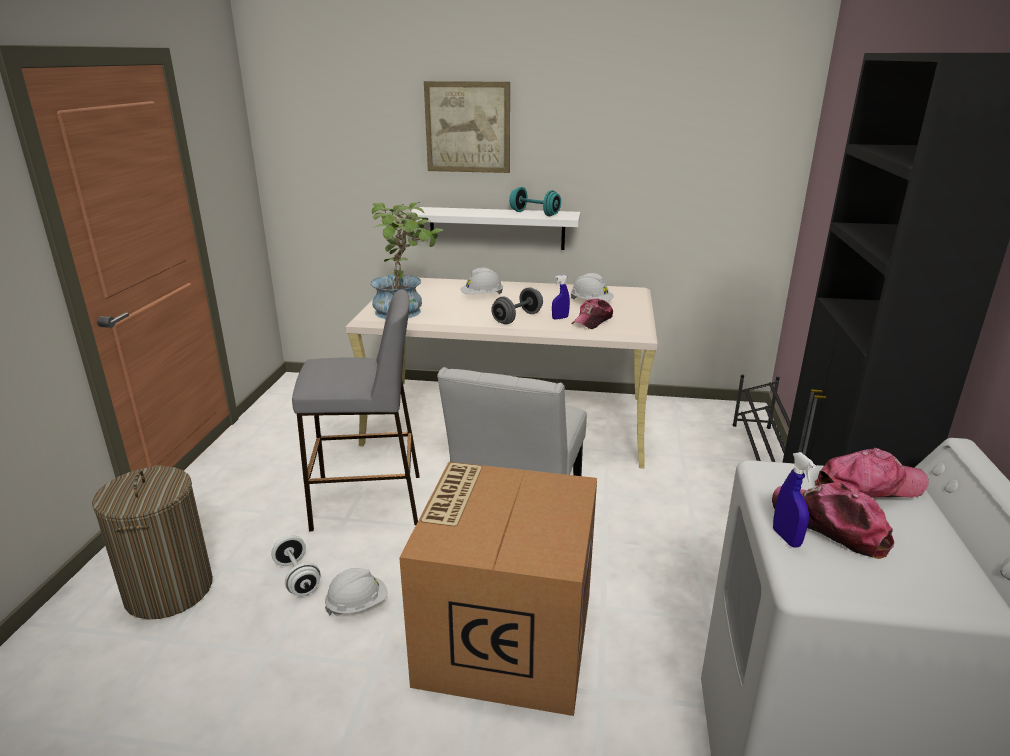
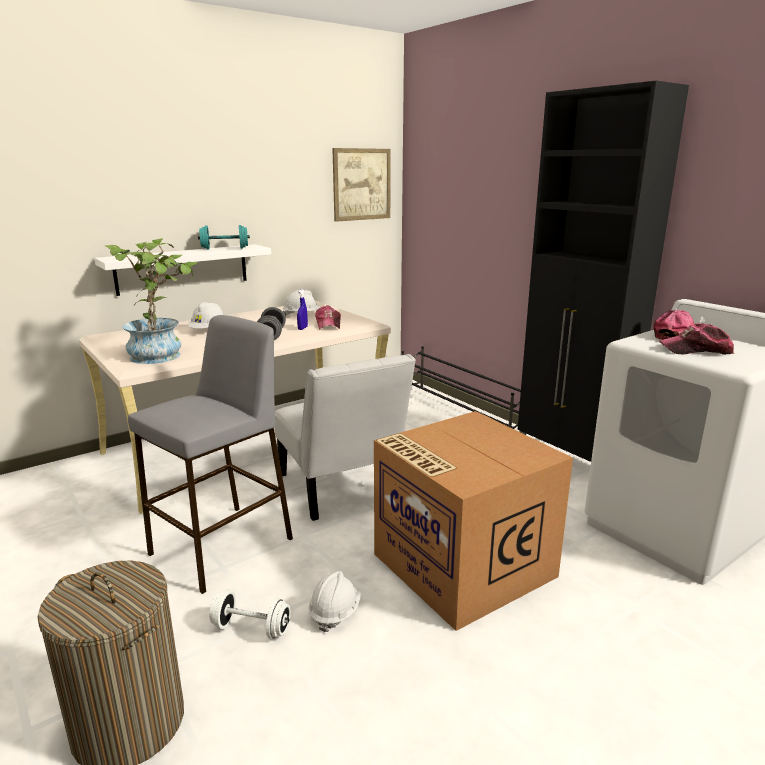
camera: 45 degrees left, 5 degrees down
(467, 127) = (143, 171): picture -> picture (362, 184)
(786, 538) = (697, 359): blue spray bottle -> none

